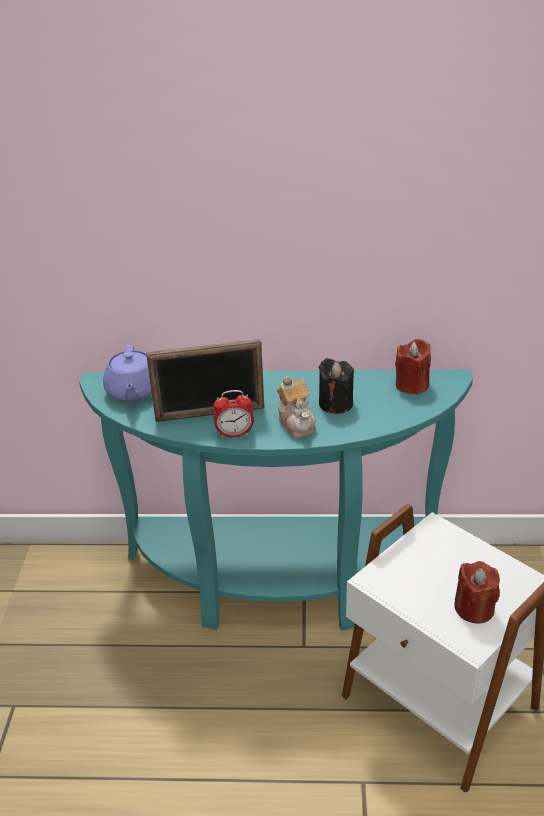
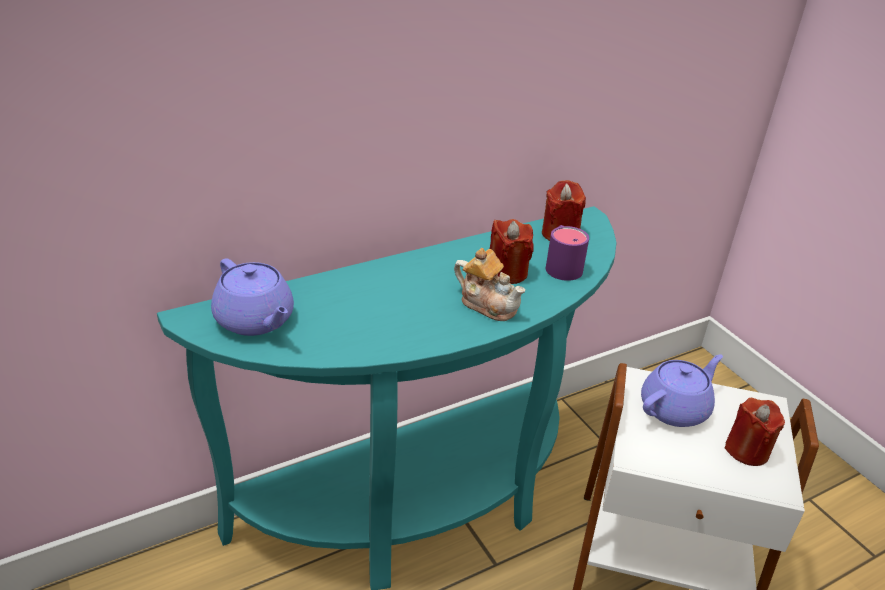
camera: 35 degrees left, 0 degrees up
(210, 414) = (380, 321): picture frame -> none
(234, 434) = (432, 337): alarm clock -> none
(335, 404) = (507, 272): black candle -> red candle
(386, 409) = (561, 265): none -> purple mug
(443, 557) = (675, 408): none -> purple teapot

